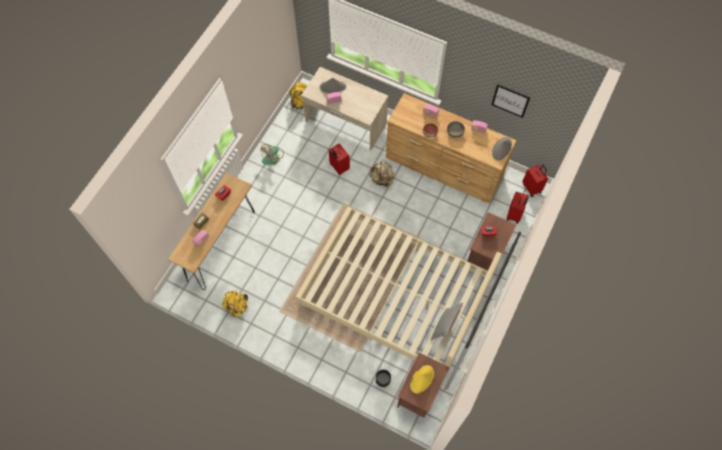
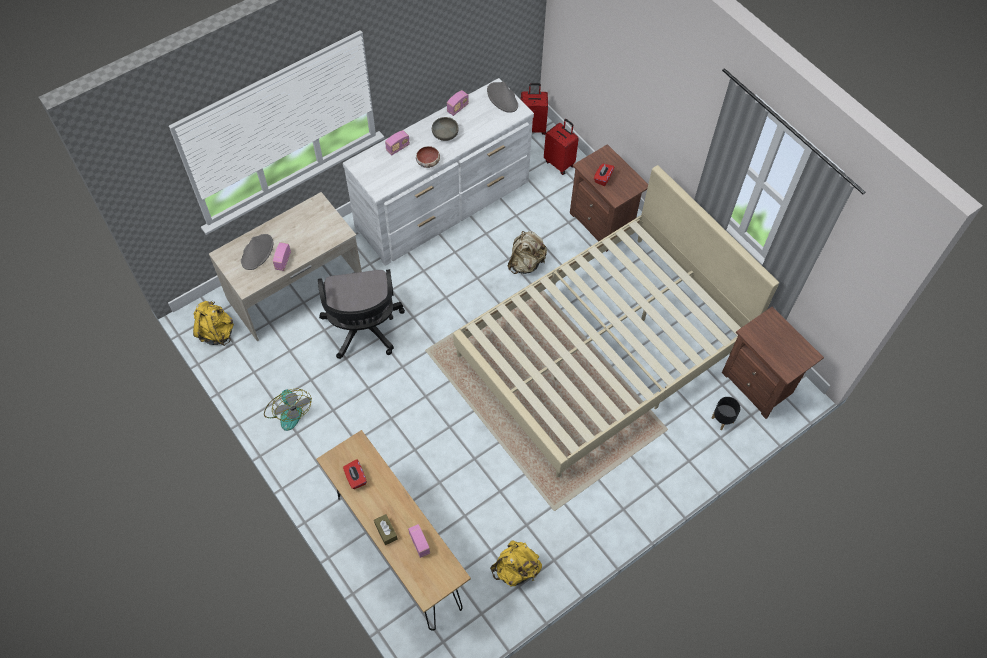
camera: 65 degrees left, 5 degrees down
(339, 167) = (363, 330): red suitcase -> black office chair
(382, 179) = (418, 285): beige backpack -> beige backpack (526, 263)
(422, 379) = (775, 344): yellow hat -> none
(444, 167) = (444, 205): brown dresser -> white dresser
(444, 327) = (696, 299): grey pillow -> none
(510, 100) = (463, 36): picture -> none

